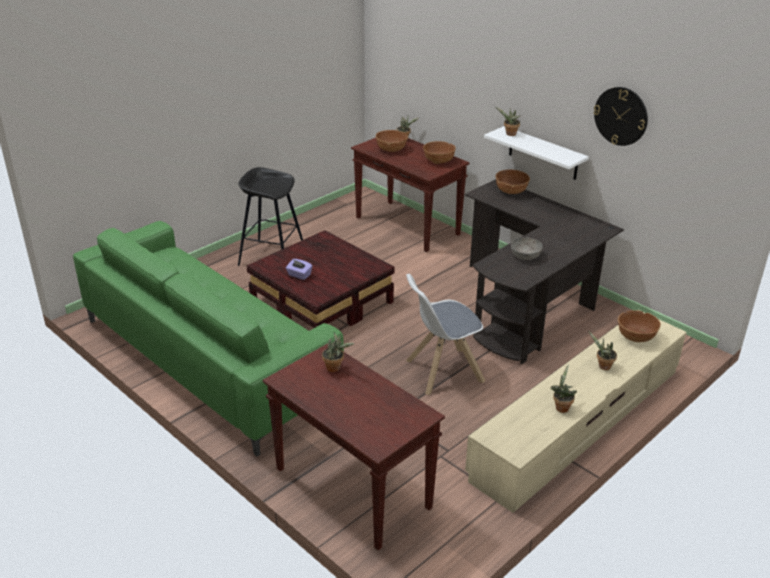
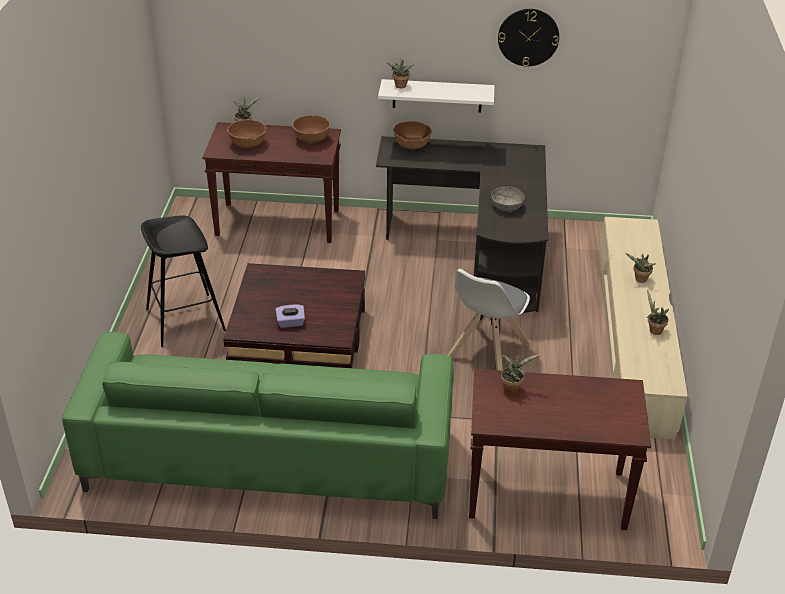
camera: 40 degrees left, 5 degrees up
(636, 337) = (631, 242): brown bowl -> none

